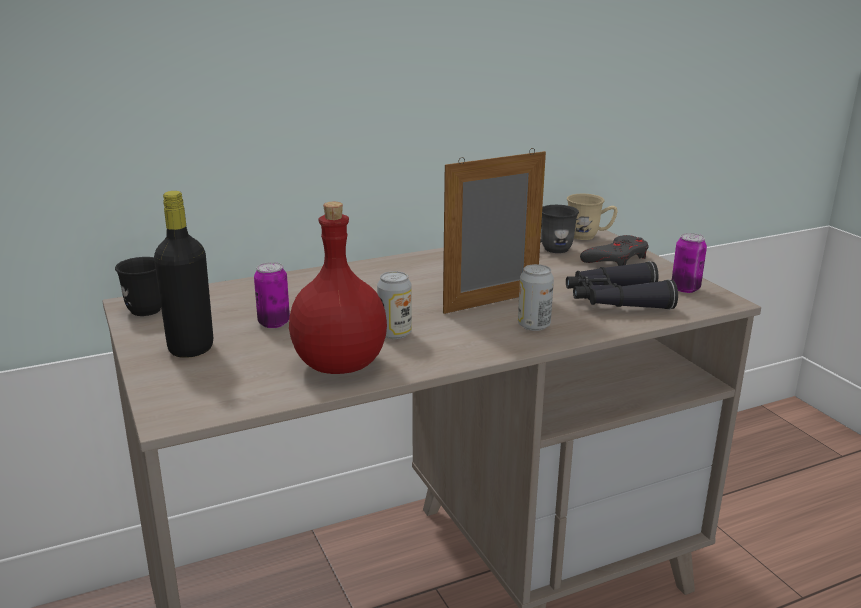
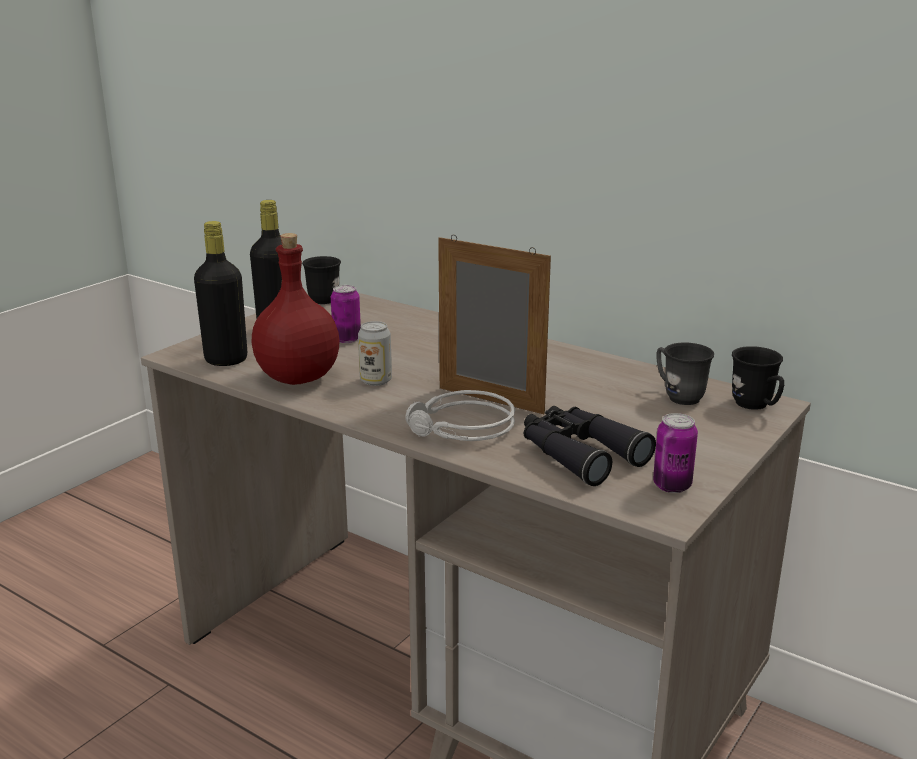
camera: 60 degrees right, 0 degrees up
(235, 391) = (226, 360): none -> black bottle
(534, 325) = (461, 428): can -> grey headphones
(589, 236) = (756, 406): beige mug -> black mug
(616, 258) = (708, 433): grey game controller -> none

